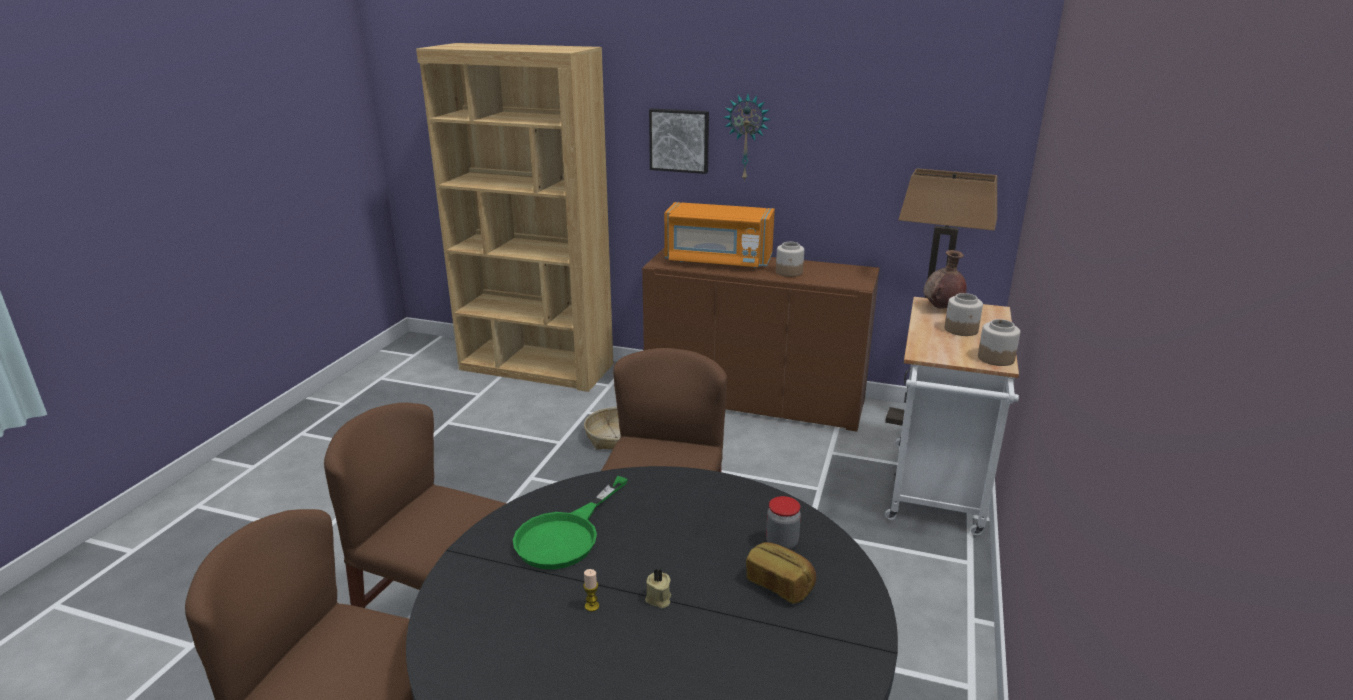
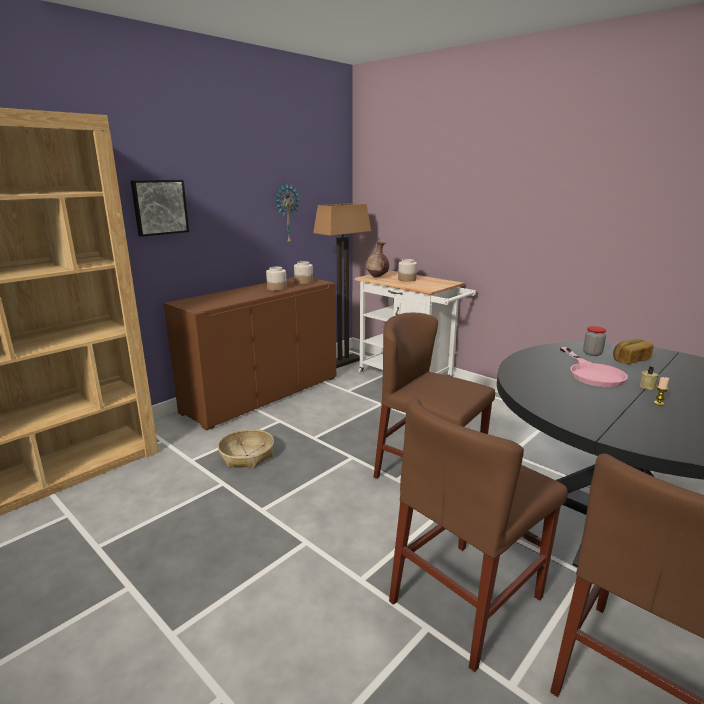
camera: 65 degrees left, 5 degrees down
(566, 535) = (579, 400): green frying pan -> none
(681, 544) = (592, 373): none -> pink frying pan
(717, 261) = (224, 297): orange microwave -> none
(746, 137) = (211, 198): wall clock -> wall clock (286, 214)
(995, 358) = (445, 281): jar -> jar (303, 282)

